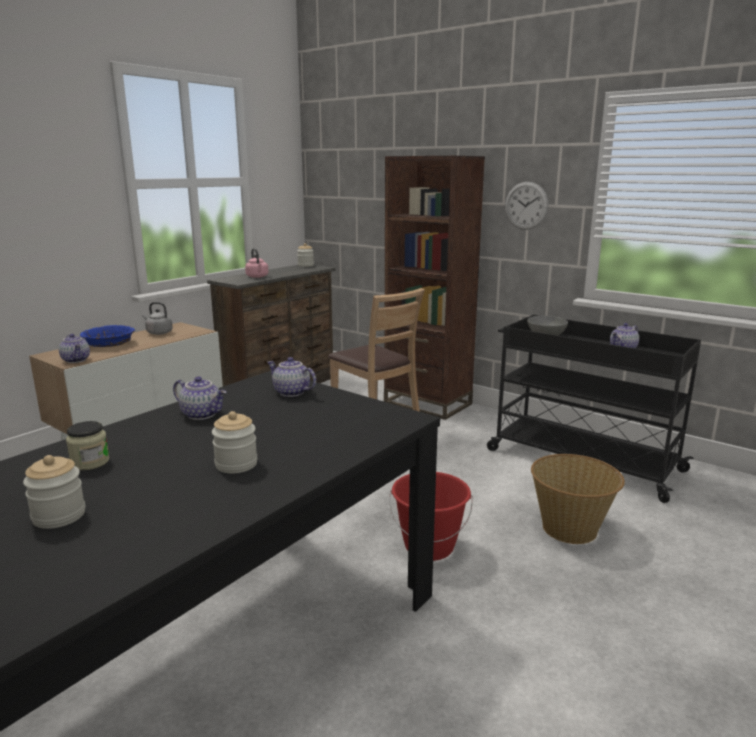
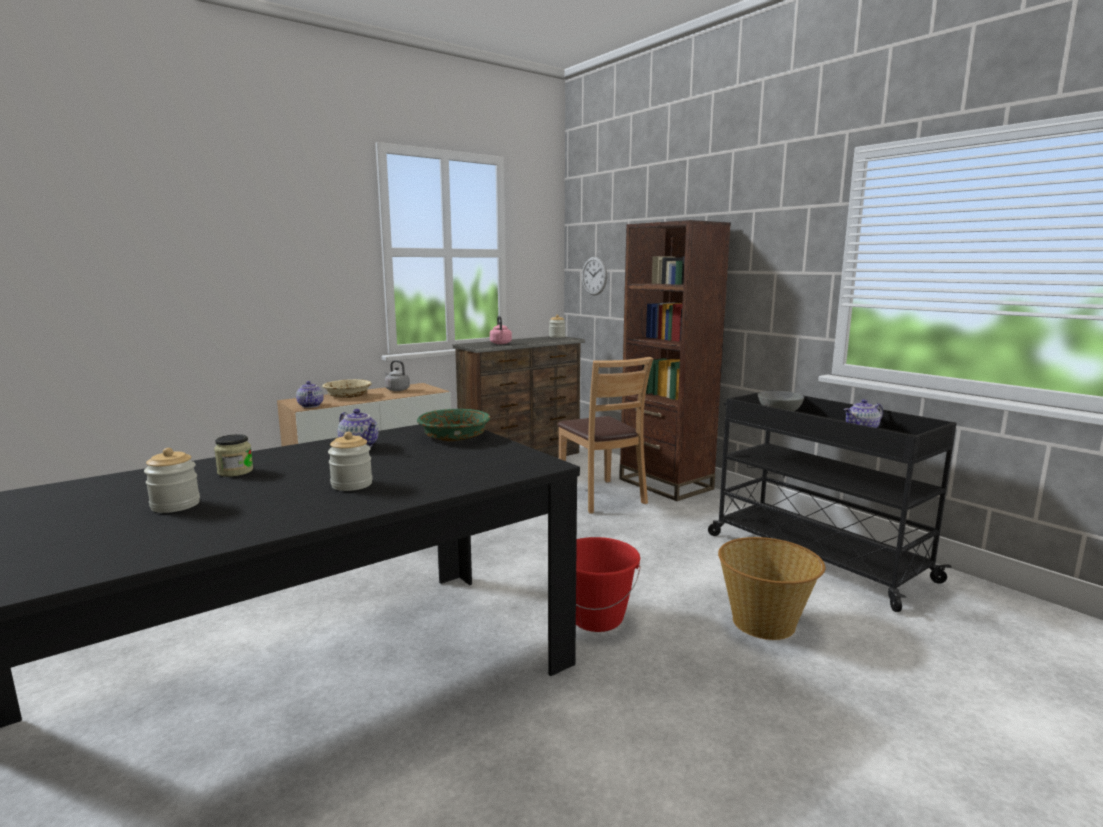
camera: 15 degrees right, 5 degrees down
(109, 344) = (348, 396): blue bowl -> beige bowl
(290, 392) = (454, 436): teapot -> green bowl
(526, 206) = (772, 273): wall clock -> wall clock (594, 276)

